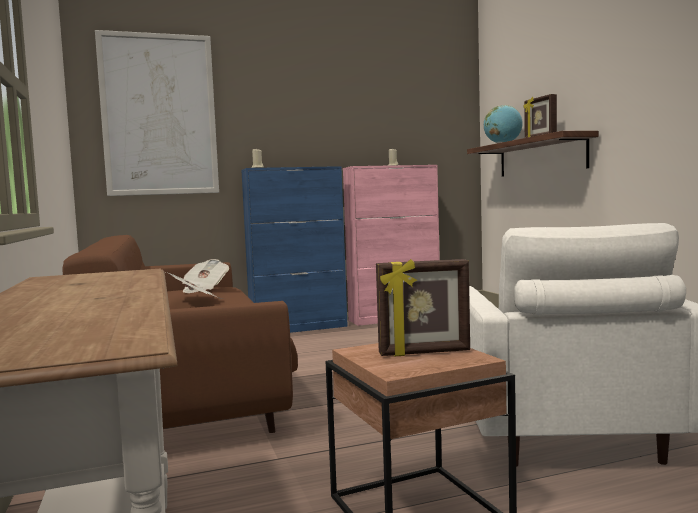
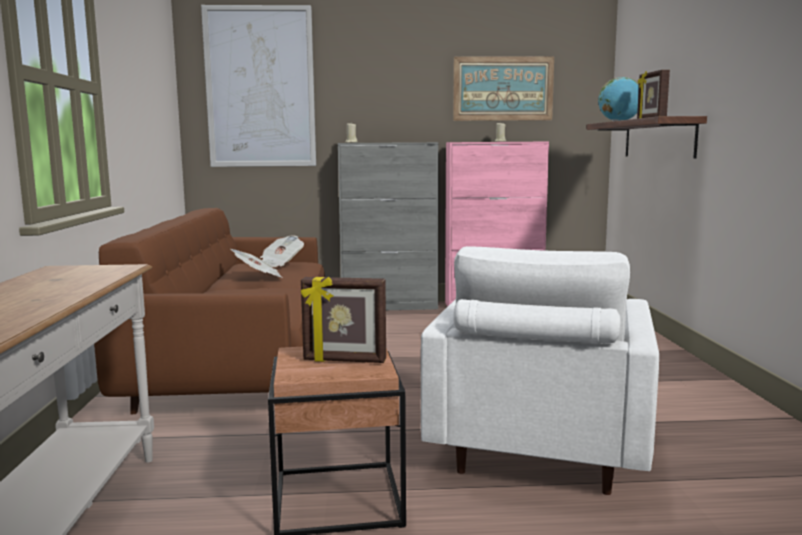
camera: 15 degrees right, 5 degrees up
(299, 328) = (390, 306): blue cabinet -> grey cabinet
(389, 119) = (503, 89): none -> picture

